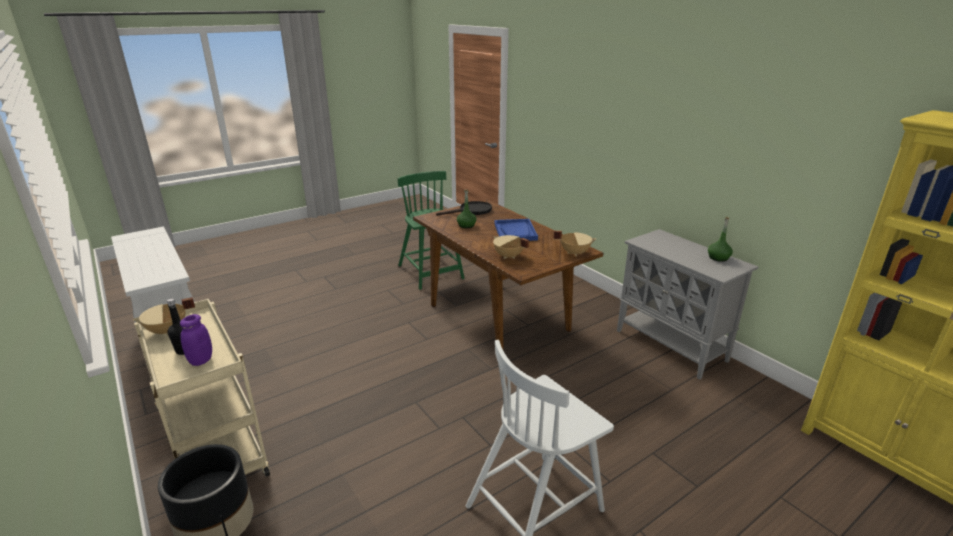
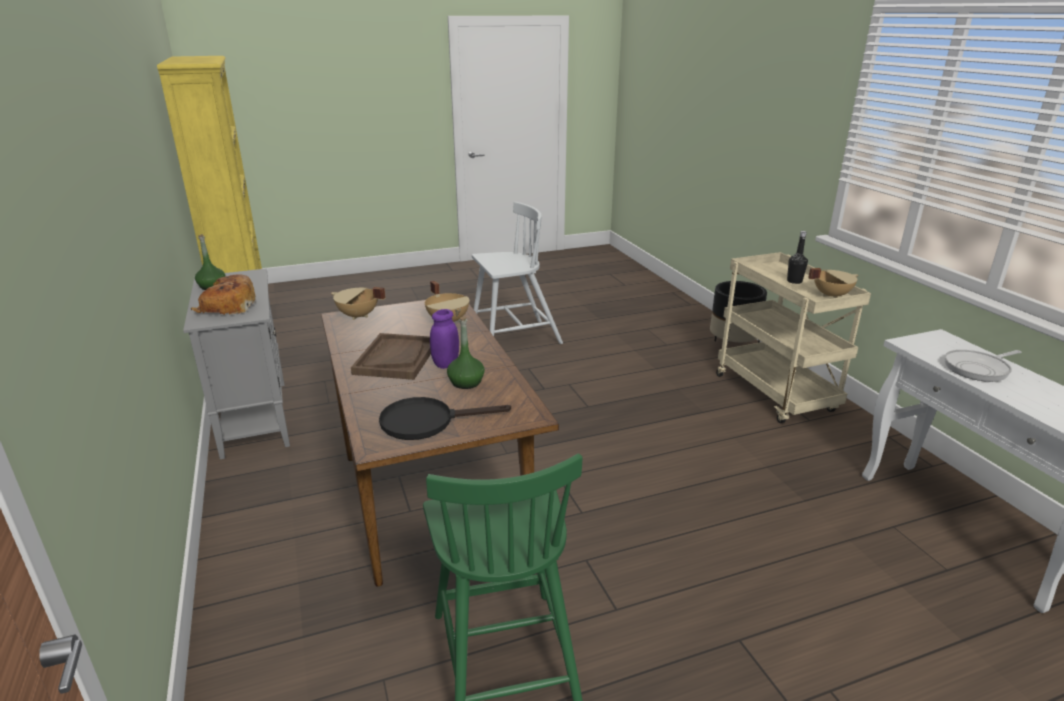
camera: 165 degrees left, 0 degrees up
(153, 262) = (978, 369): none -> frying pan
(201, 360) = (771, 274): purple jar -> purple jar (446, 364)
(515, 232) = (396, 358): blue tray -> brown tray
(669, 244) = (227, 306): none -> bread

